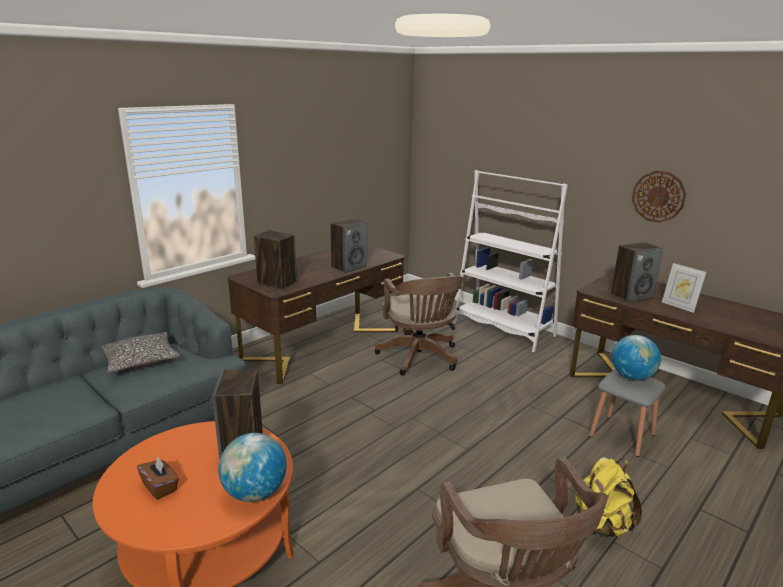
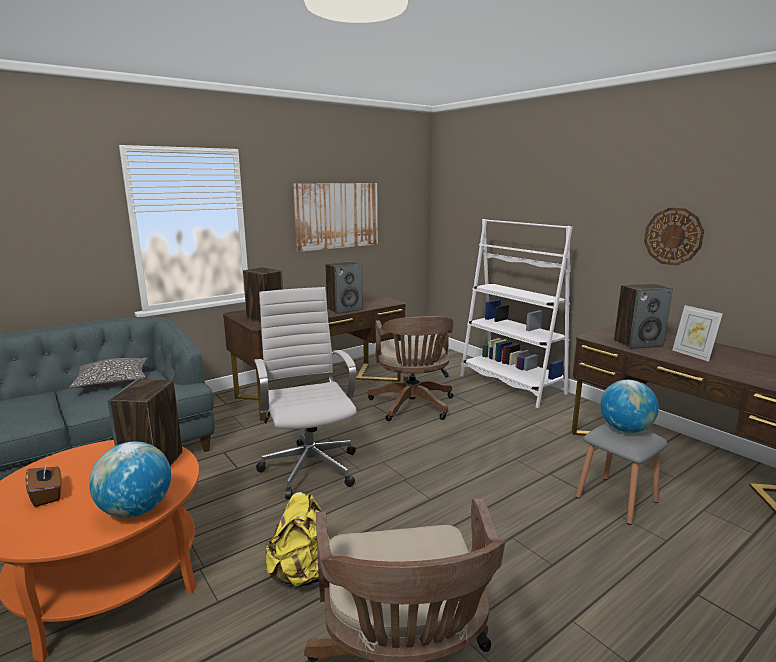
camera: 10 degrees right, 5 degrees down
(327, 166) = (337, 215): none -> picture
(346, 428) = (309, 466): none -> white office chair
(601, 526) = (561, 600): yellow backpack -> yellow backpack (303, 574)

